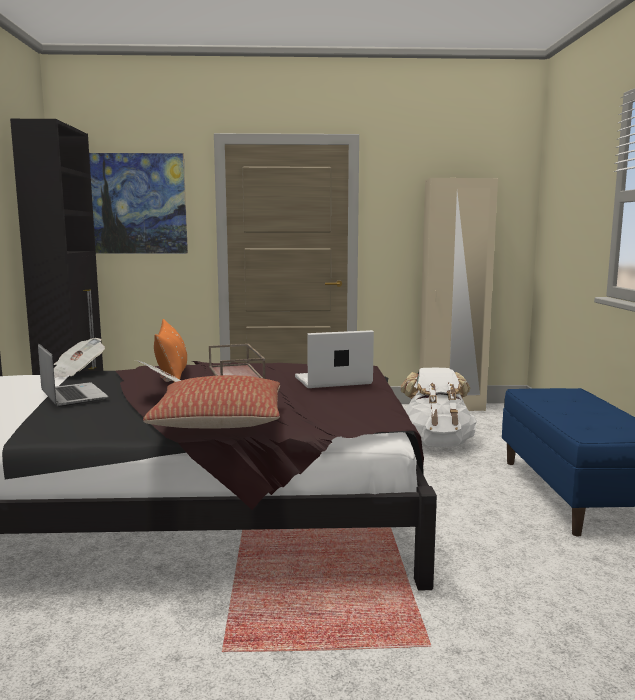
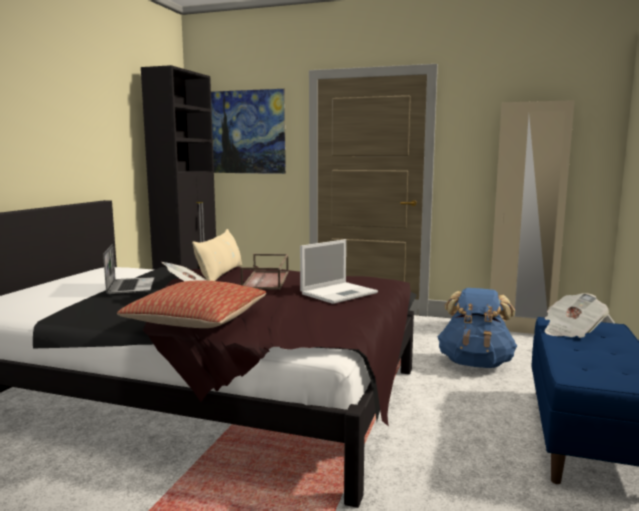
camera: 20 degrees right, 0 degrees up
(76, 373) = (158, 269): newspaper -> newspaper (571, 331)
(172, 373) = (221, 275): orange pillow -> beige pillow
(331, 380) = (339, 293): laptop -> laptop turned 135 degrees clockwise
(436, 444) = (475, 363): white backpack -> blue backpack

